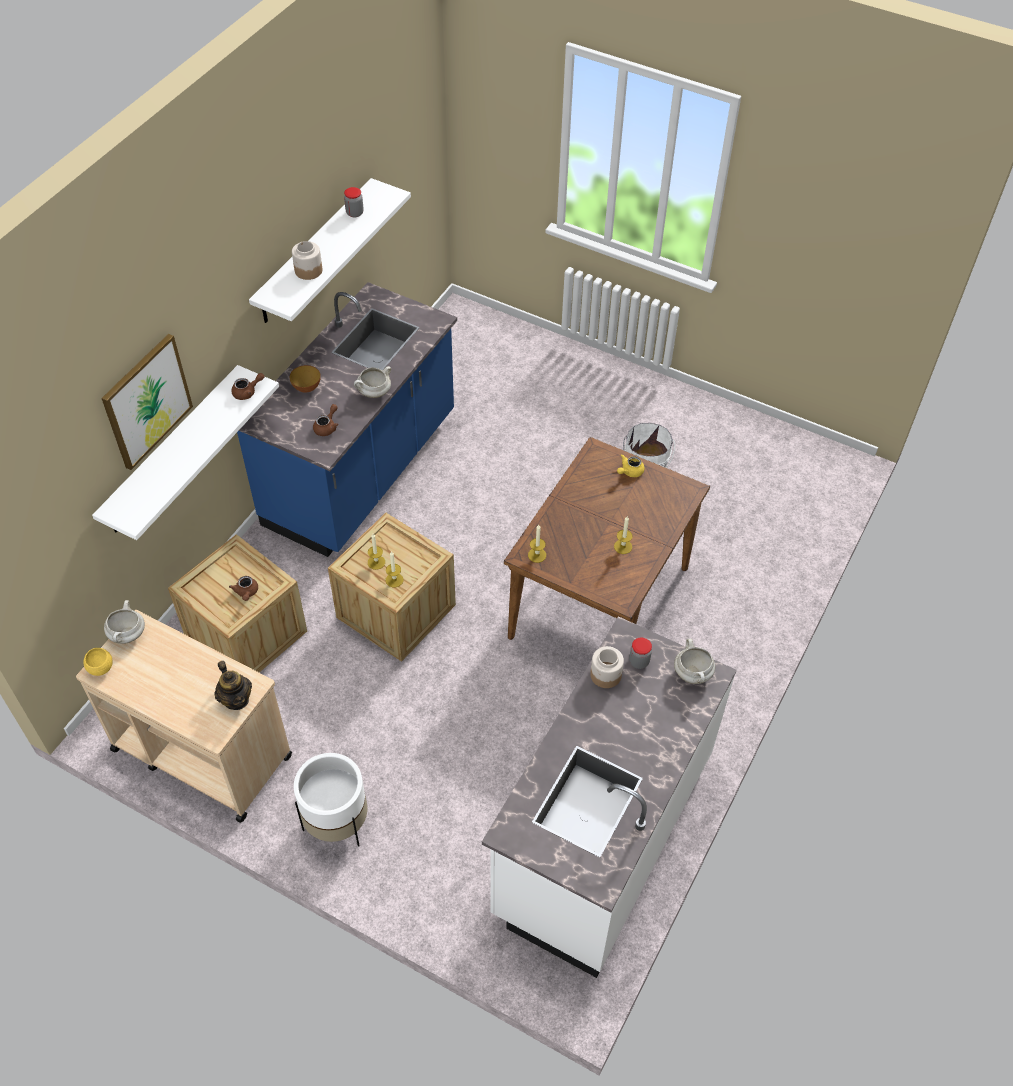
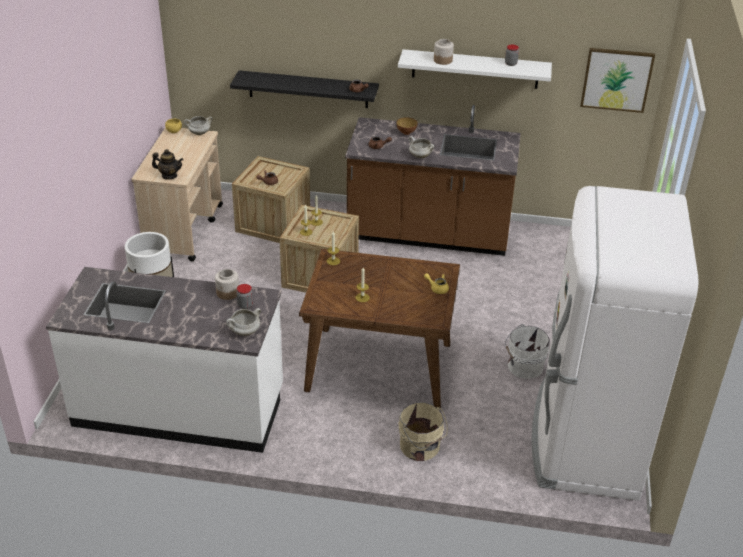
camera: 70 degrees right, 15 degrees down
(146, 401) = (299, 40): picture -> picture (616, 79)
(172, 451) = (308, 89): white shelf -> black shelf
(236, 699) = (169, 176): teapot -> teapot turned 120 degrees counterclockwise
(362, 471) = (428, 234): blue counter -> brown counter
(742, 603) = (420, 447): none -> beige bucket
(770, 463) = (585, 441): none -> white fridge

